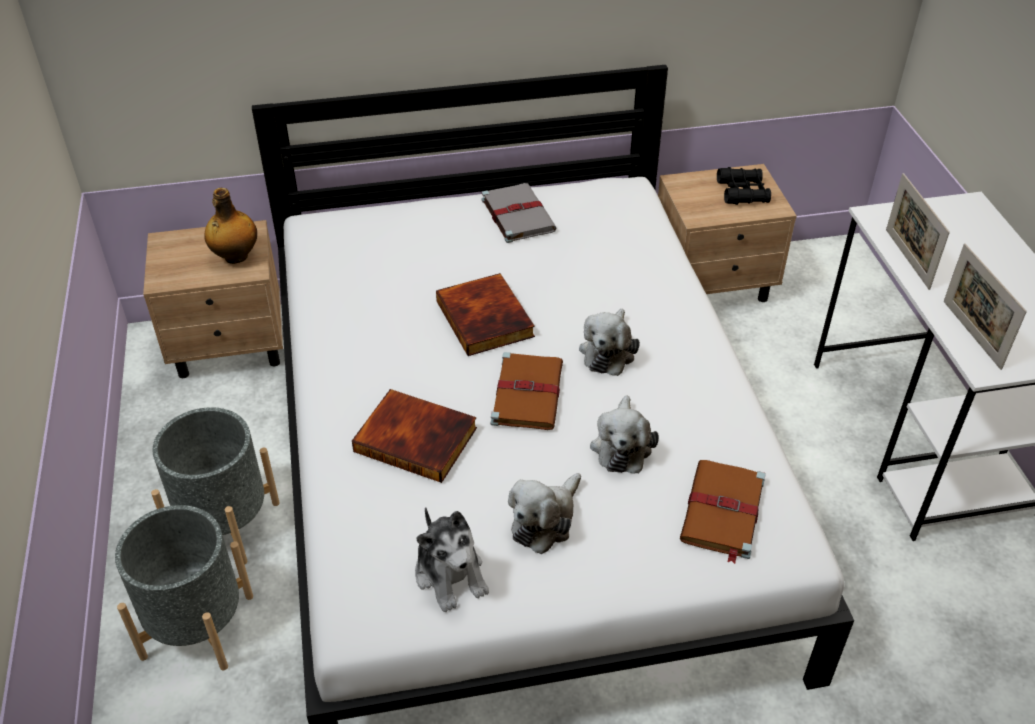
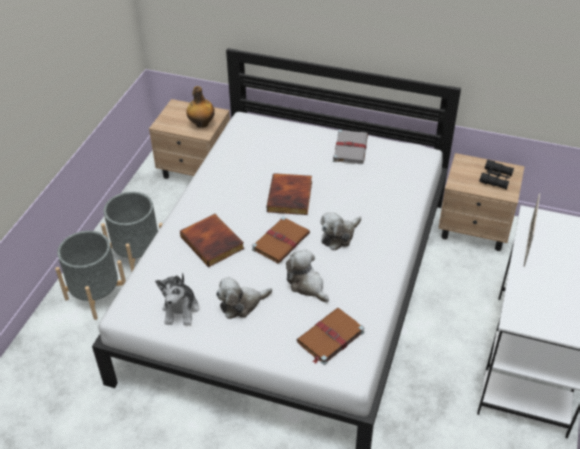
camera: 30 degrees right, 0 degrees up
(621, 445) = (307, 285): plush toy -> plush toy turned 105 degrees clockwise
(971, 334) = (525, 300): picture frame -> none

